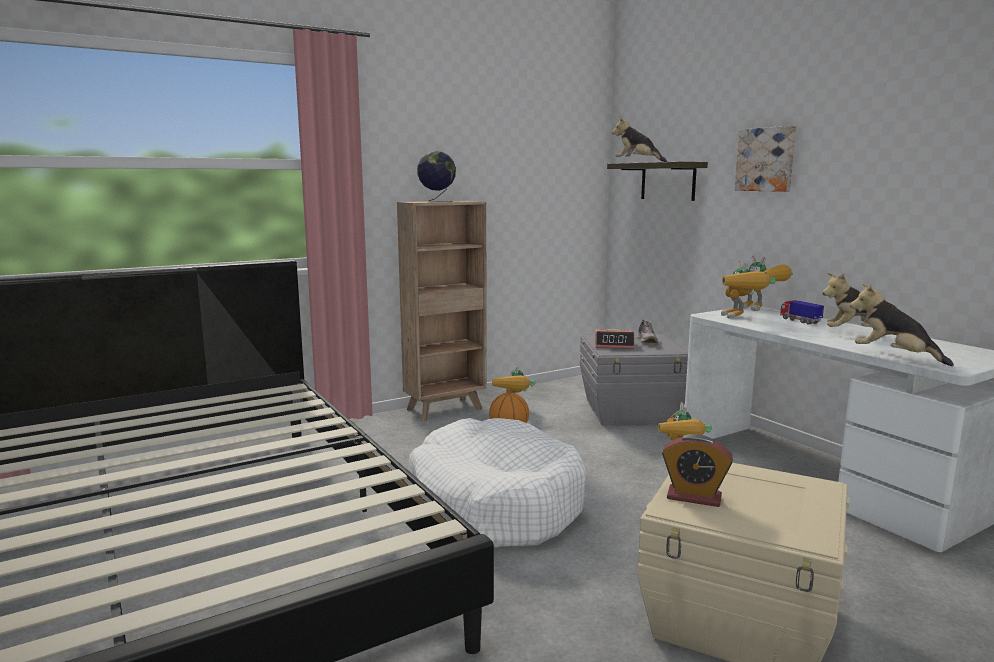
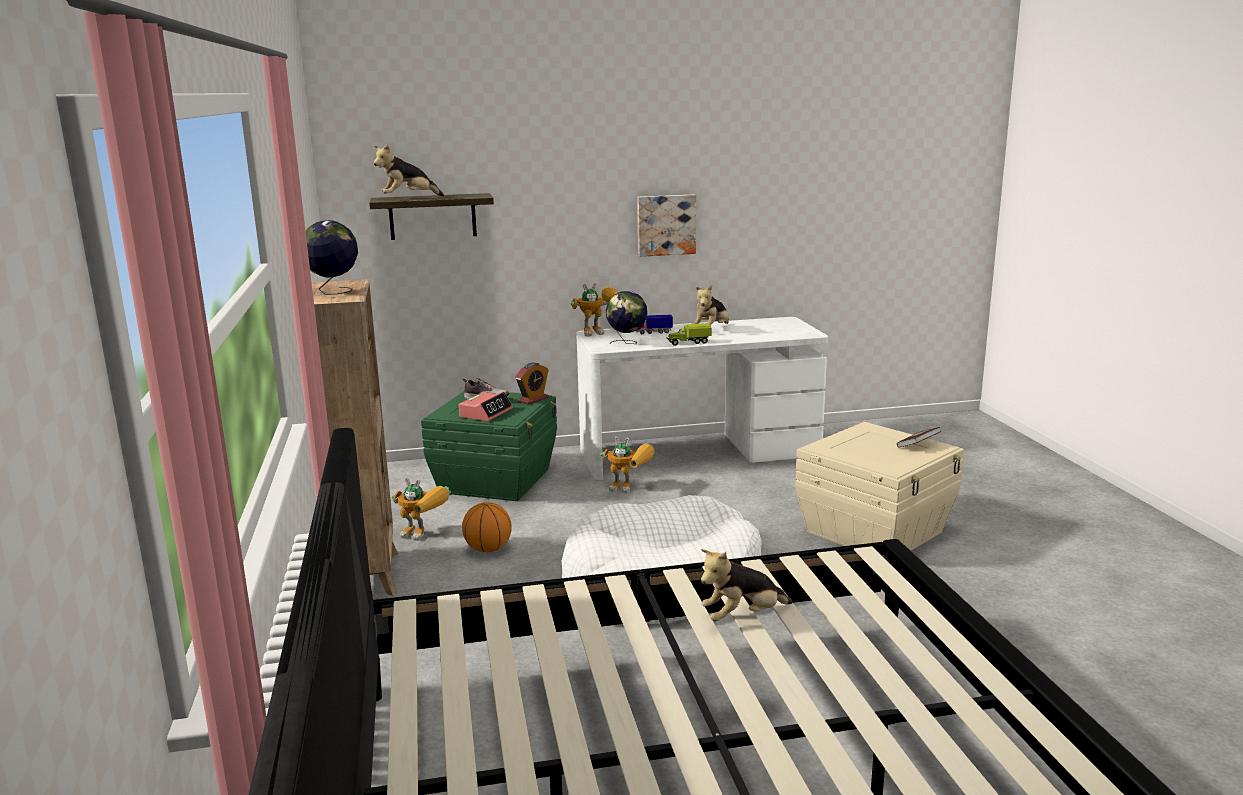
camera: 70 degrees left, 5 degrees up
(631, 412) = (496, 480): grey storage box -> green storage box
(694, 497) = (876, 460): alarm clock -> alarm clock (533, 399)
(741, 318) = (627, 343): toy robot -> globe
(766, 159) = (563, 189): picture -> picture (666, 225)
(786, 332) = (688, 343): none -> toy truck
(792, 523) = (918, 445): none -> book
(894, 357) = (778, 337): plush toy -> plush toy (742, 617)

